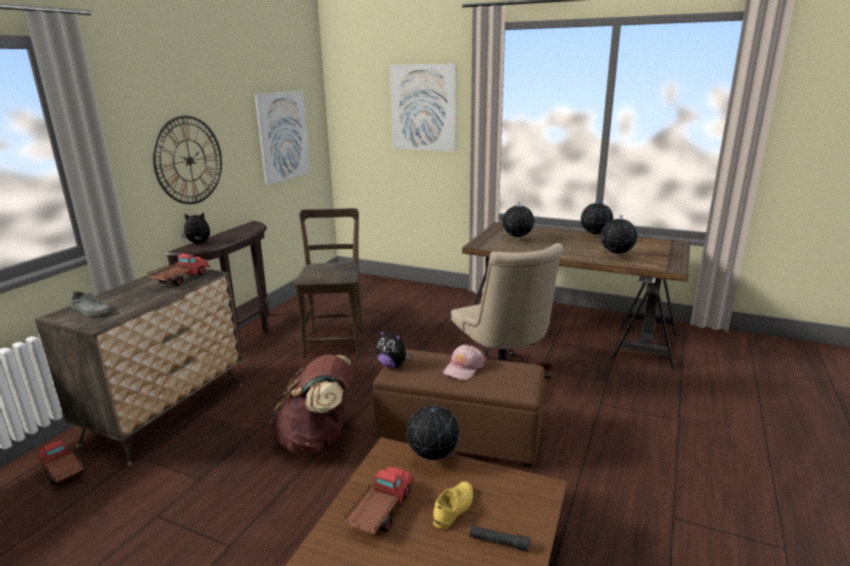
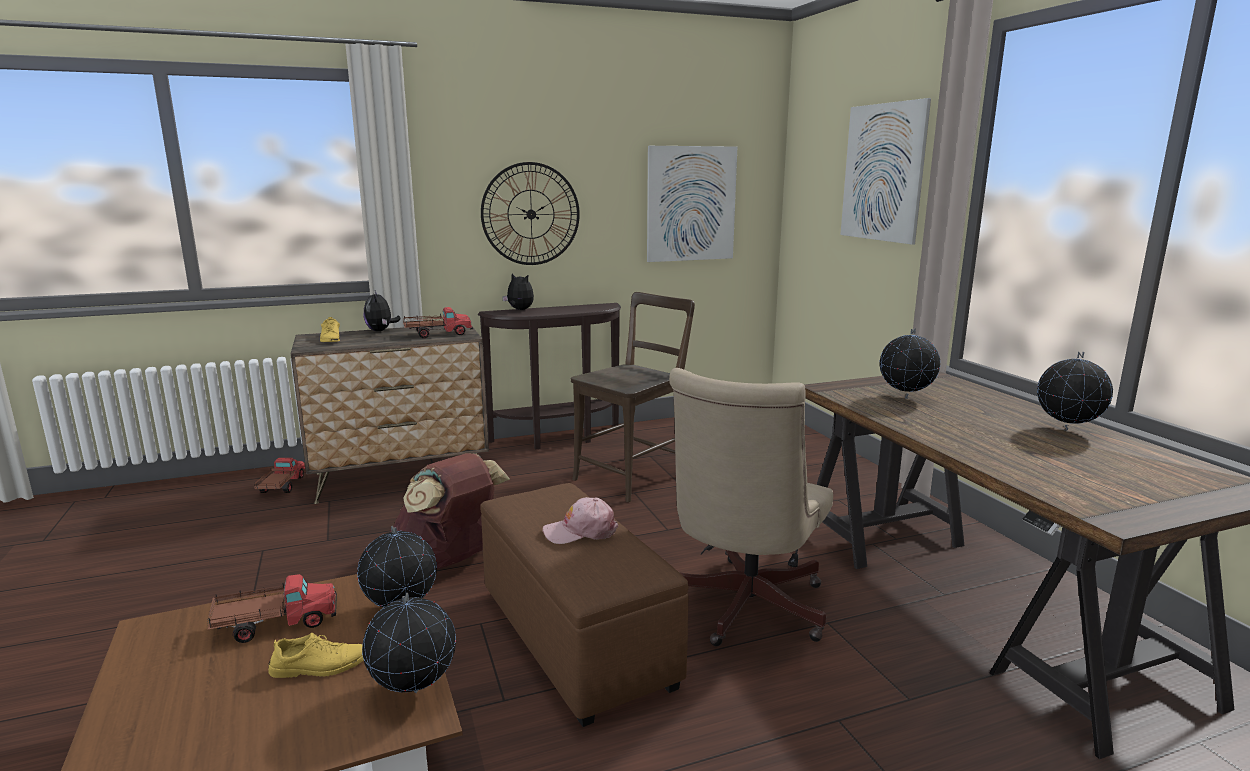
camera: 45 degrees right, 5 degrees down
(91, 311) = (331, 339): grey shoe -> yellow shoe
(392, 365) = (524, 494): plush toy -> plush toy (381, 331)
(499, 542) = (275, 728): black flashlight -> none
(616, 257) = (1028, 466): globe -> globe (414, 692)

